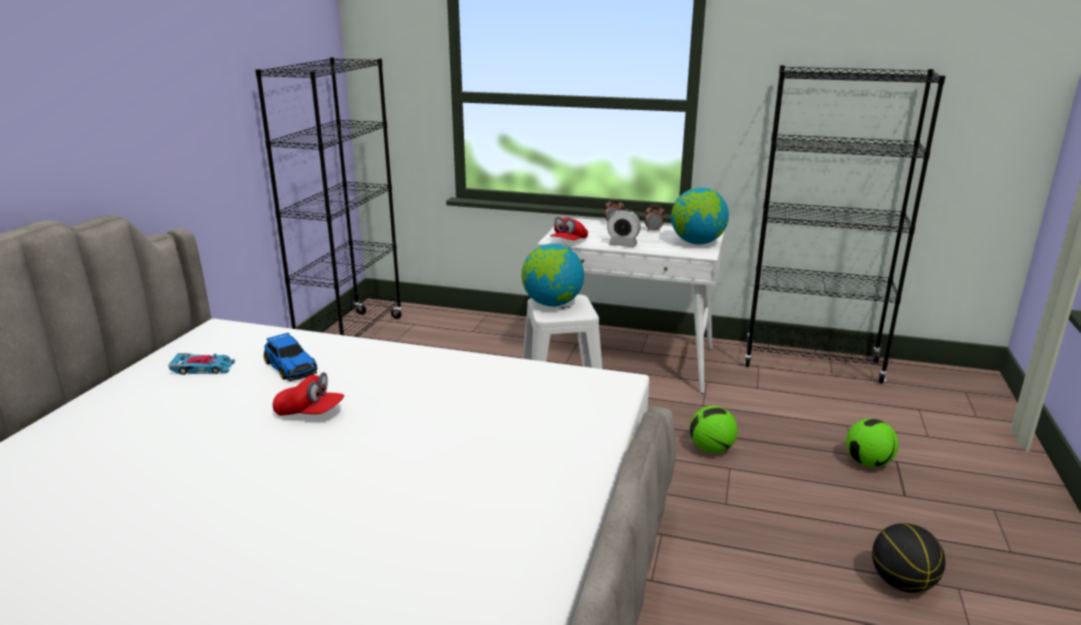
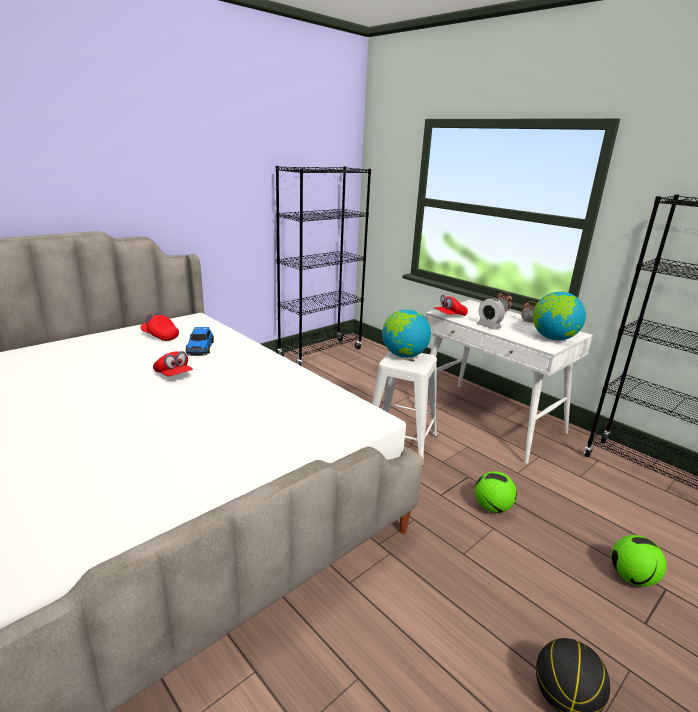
camera: 30 degrees right, 0 degrees up
(203, 368) = (160, 336): toy car -> red cap

